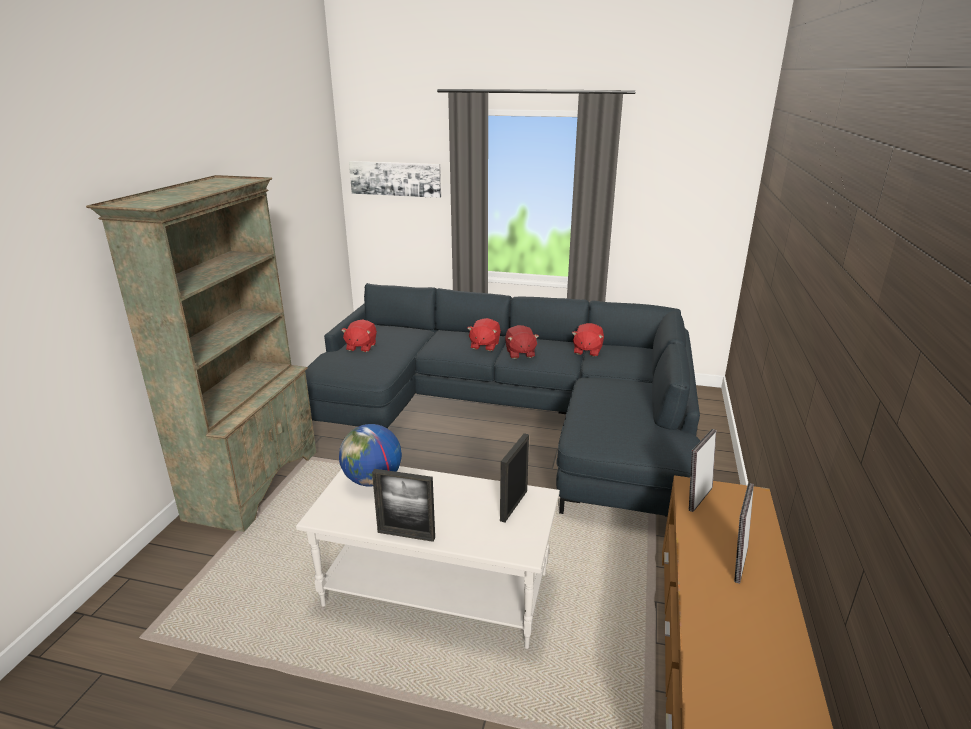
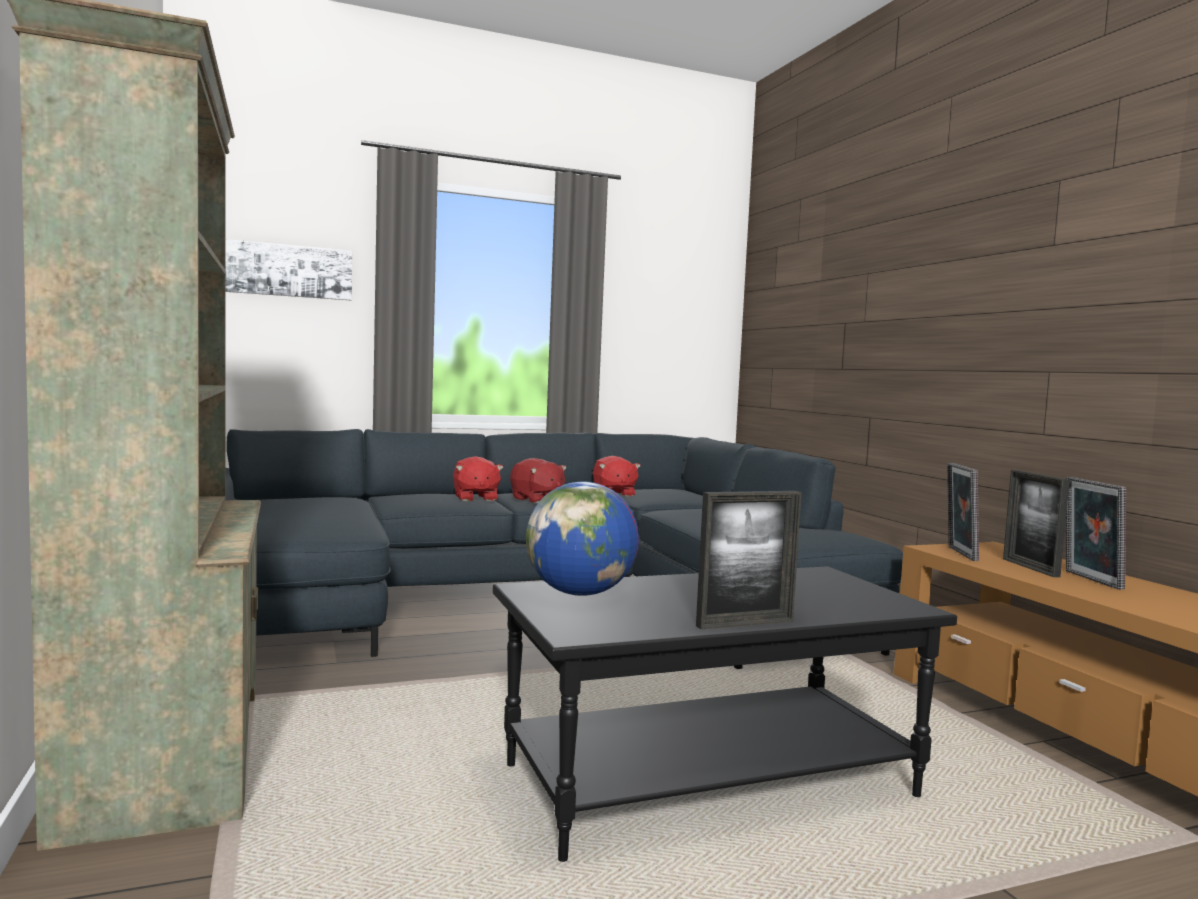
camera: 35 degrees left, 20 degrees down
(361, 347) = (272, 512): red plush toy -> none
(438, 588) = (709, 780): white coffee table -> black coffee table
(513, 505) = (812, 582): picture frame -> picture frame (1030, 567)

